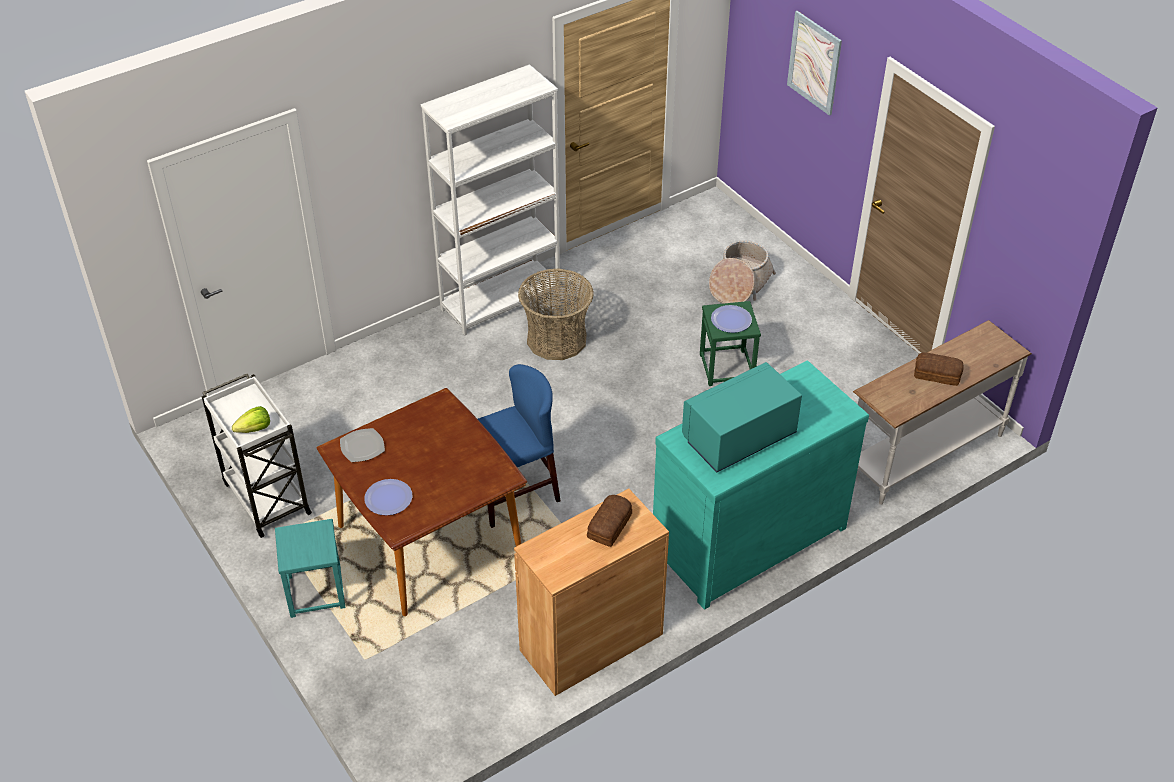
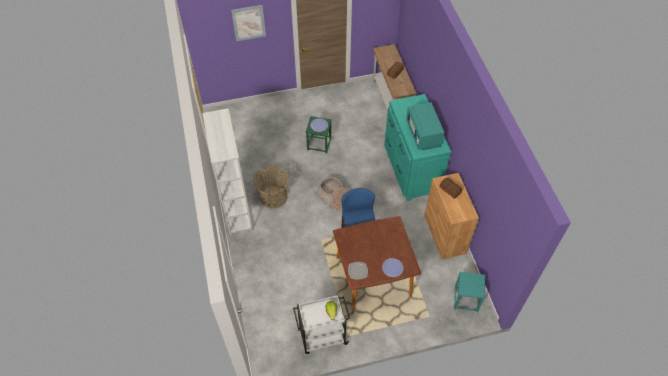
camera: 70 degrees left, 10 degrees up
(315, 592) = (387, 327): turquoise stool -> turquoise stool (466, 299)
(739, 284) = (272, 123): basket -> basket (333, 197)

